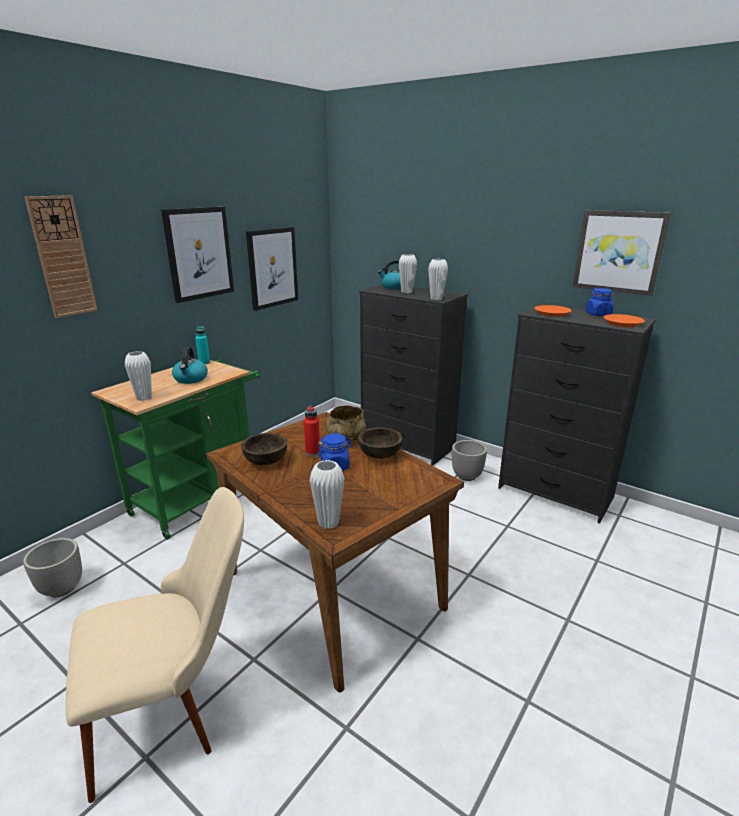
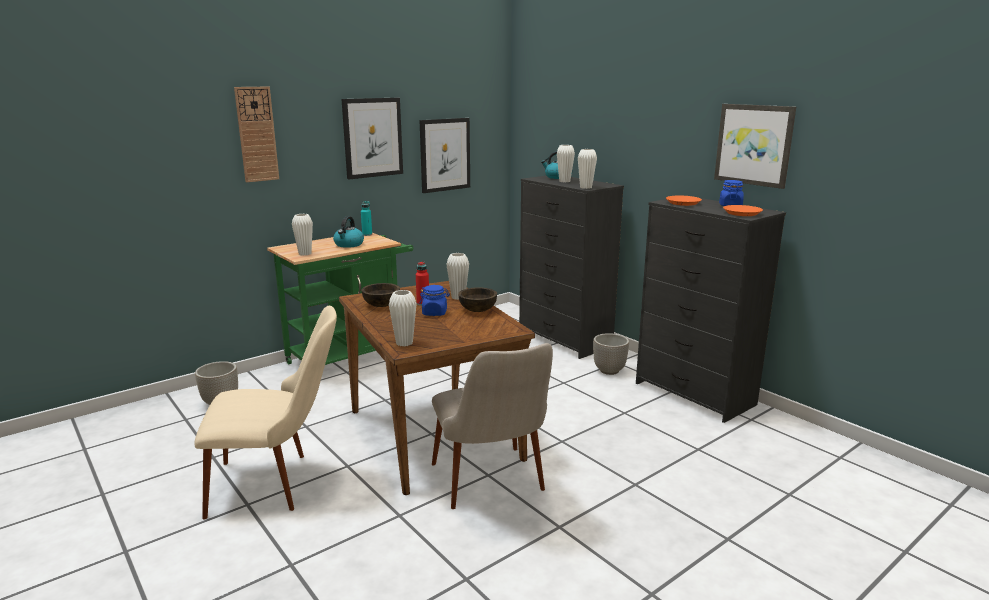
camera: 15 degrees right, 5 degrees down
(346, 438) = (458, 297): beige bowl -> white vase
(431, 657) = (493, 488): none -> beige chair

